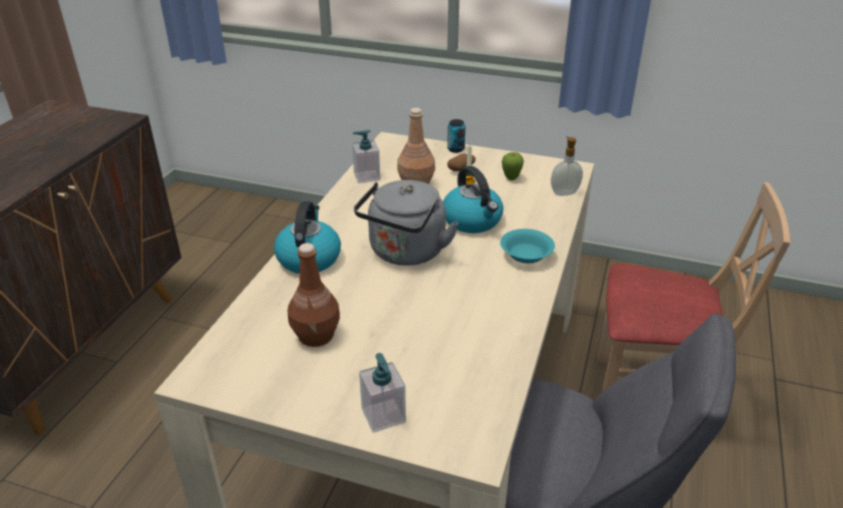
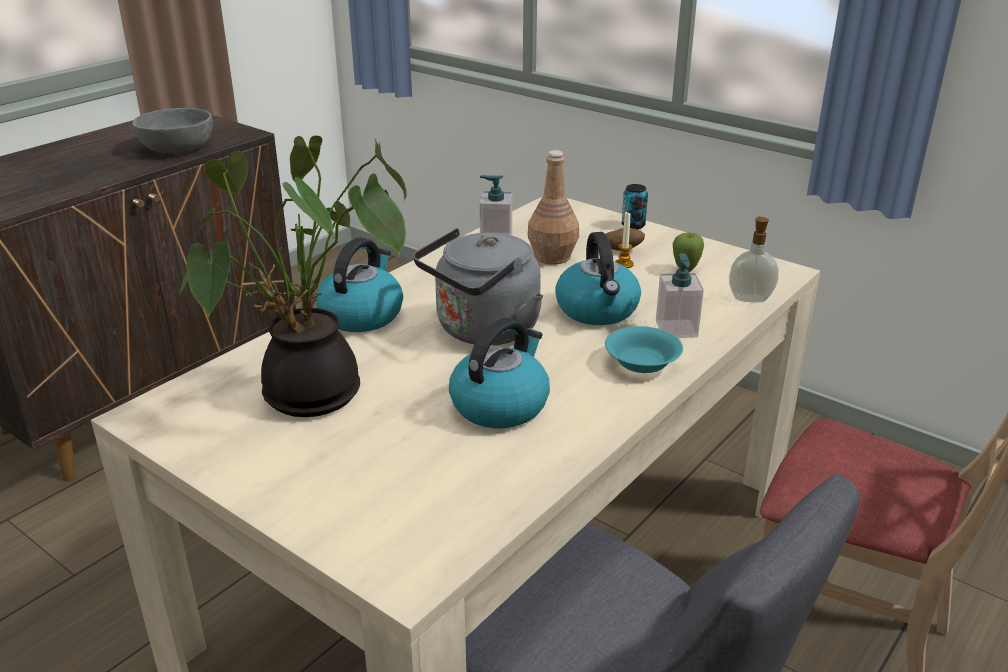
camera: 20 degrees right, 5 degrees down
(73, 140) = (177, 147): none -> grey bowl
(316, 335) = (310, 399): brown bottle -> potted plant
(383, 415) = (324, 507): soap dispenser -> soap dispenser (676, 329)
(453, 307) = (500, 404): none -> kettle

